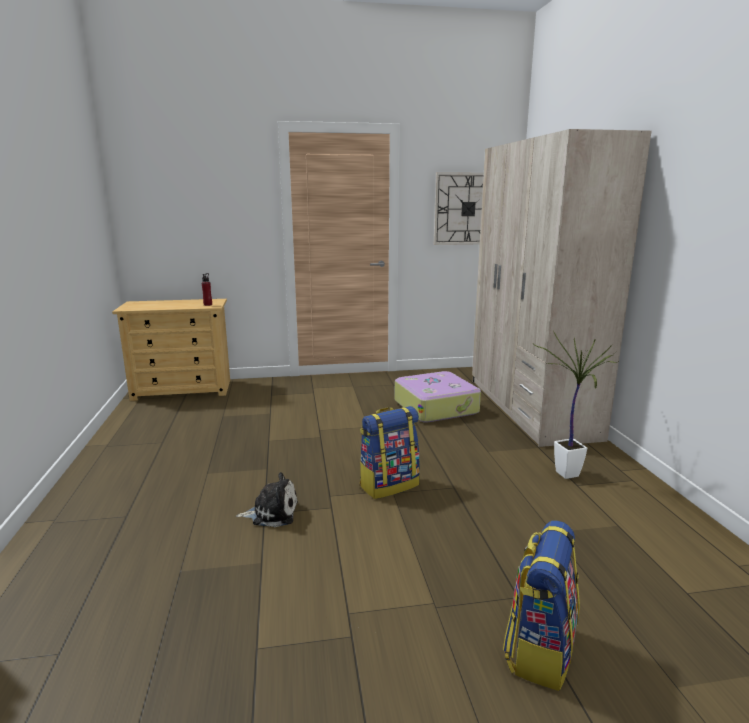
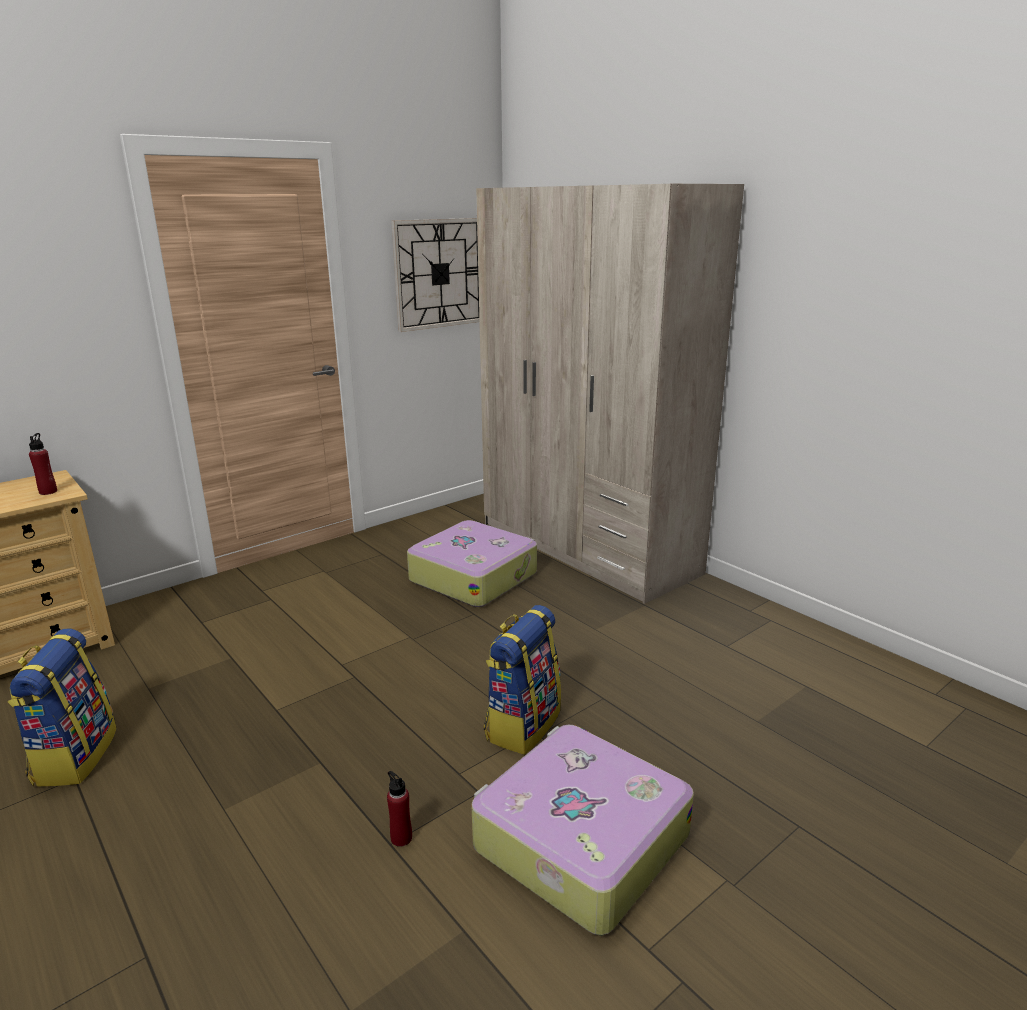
camera: 30 degrees left, 5 degrees up
(272, 513) = (401, 838): plush toy -> red bottle
(362, 549) = (578, 841): none -> suitcase
(539, 649) = (873, 884): backpack -> backpack (74, 756)
(567, 476) = (708, 637): potted plant -> none

